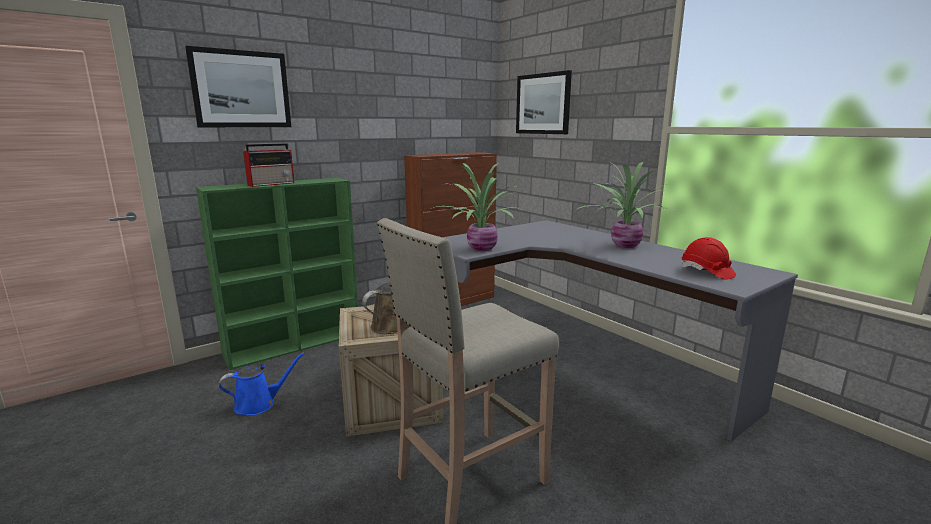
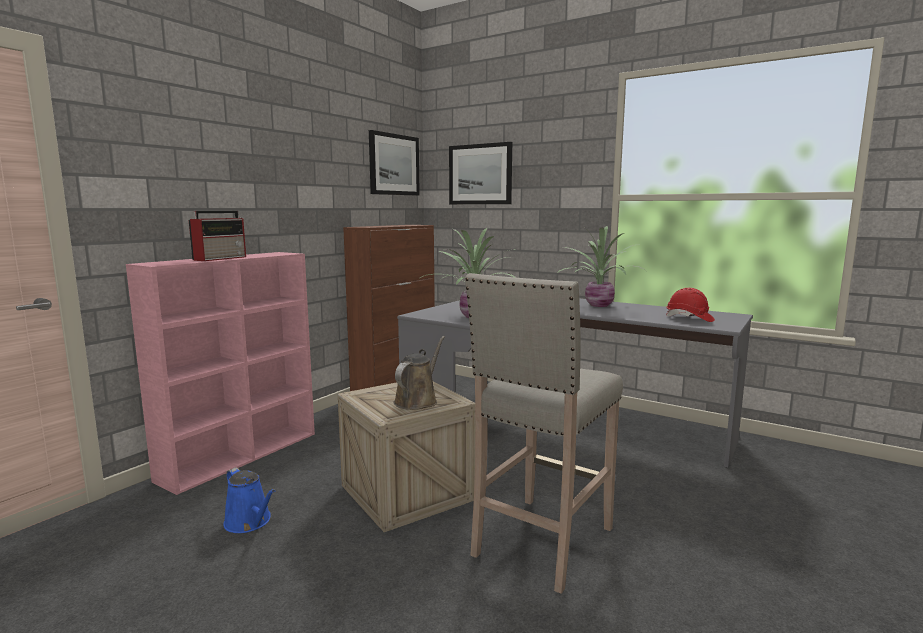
camera: 20 degrees left, 5 degrees down
(241, 89) = (177, 146): picture -> picture (394, 164)
(259, 404) = (250, 522): blue watering can -> blue watering can turned 90 degrees clockwise
(296, 344) = (242, 455): green bookcase -> pink bookcase

